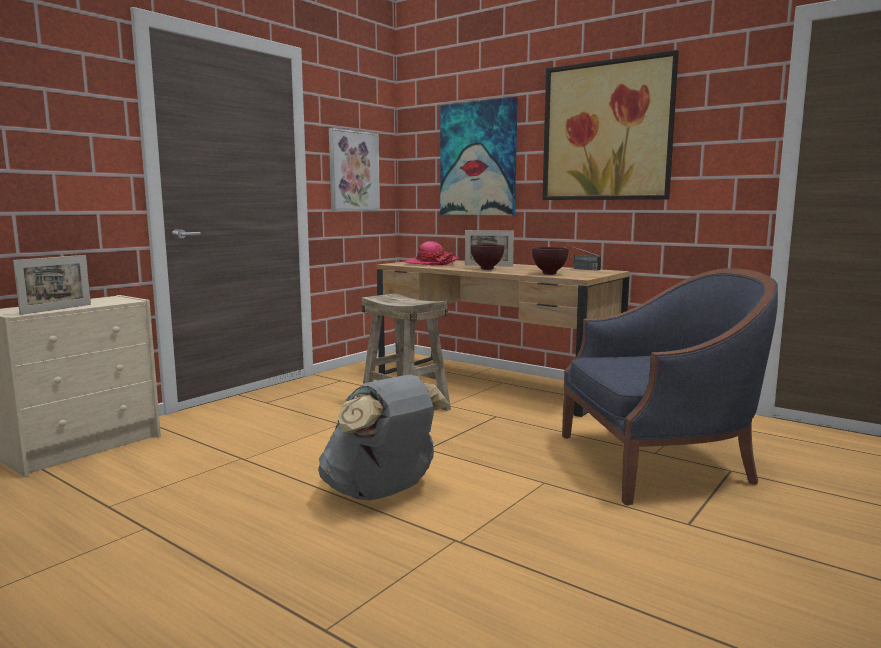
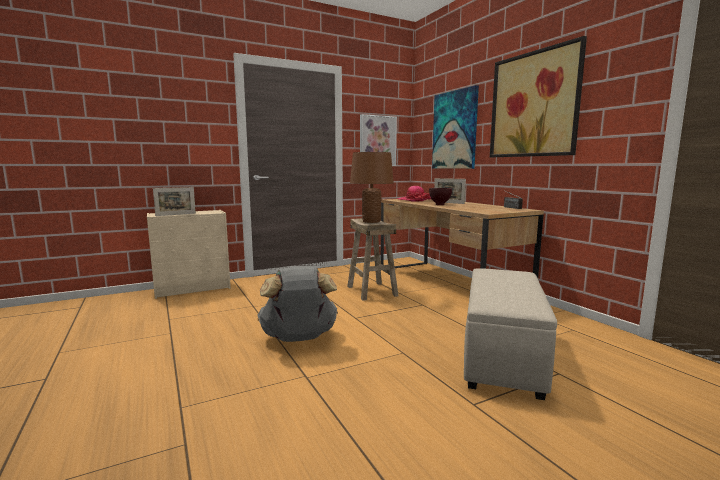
camera: 25 degrees right, 0 degrees up
(400, 300) = (371, 221): none -> brown table lamp
(550, 274) = (474, 209): brown bowl -> none
(657, 463) = (502, 356): blue armchair -> beige ottoman

